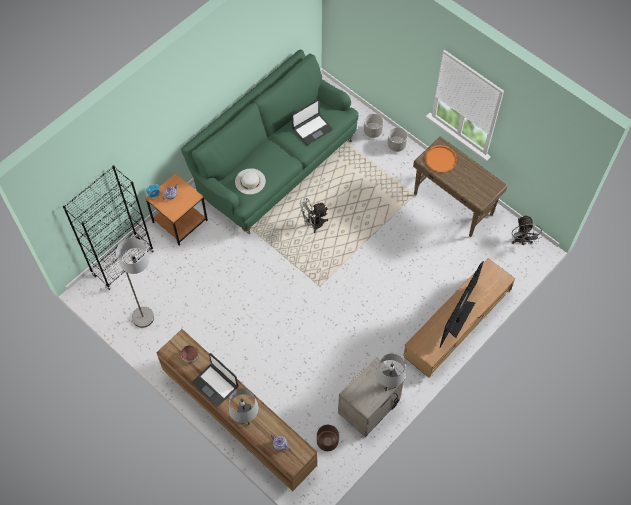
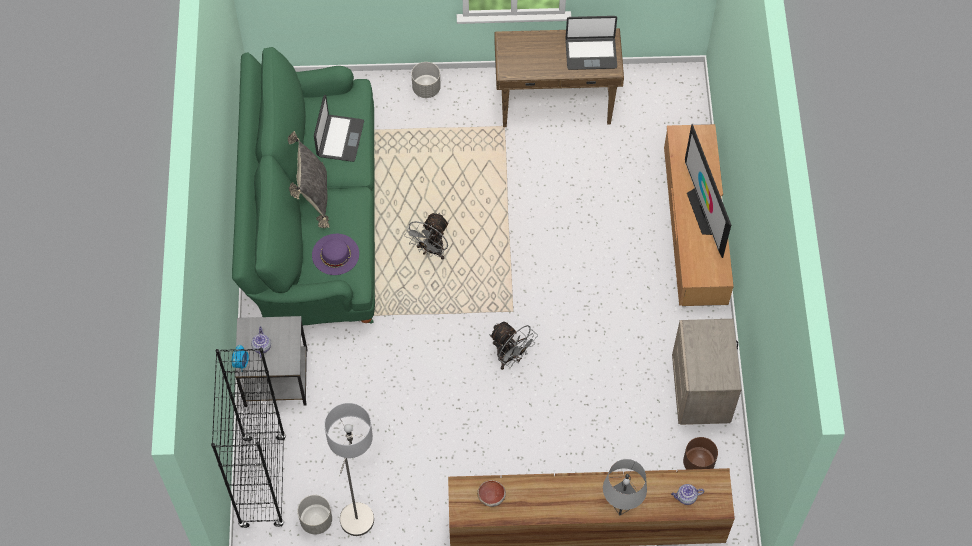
camera: 45 degrees left, 0 degrees up
(180, 220) = (275, 377): orange side table -> grey side table
(215, 384) = (551, 500): laptop -> laptop (591, 53)
(250, 181) = (335, 254): white hat -> purple hat
(268, 147) = (311, 199): none -> pillow
(372, 131) = (383, 94): grey planter -> grey planter (316, 521)
(388, 384) = (723, 336): grey table lamp -> none
(440, 159) = (523, 56): orange tray -> none
(521, 241) = (665, 85): grey fan -> grey fan (510, 357)

